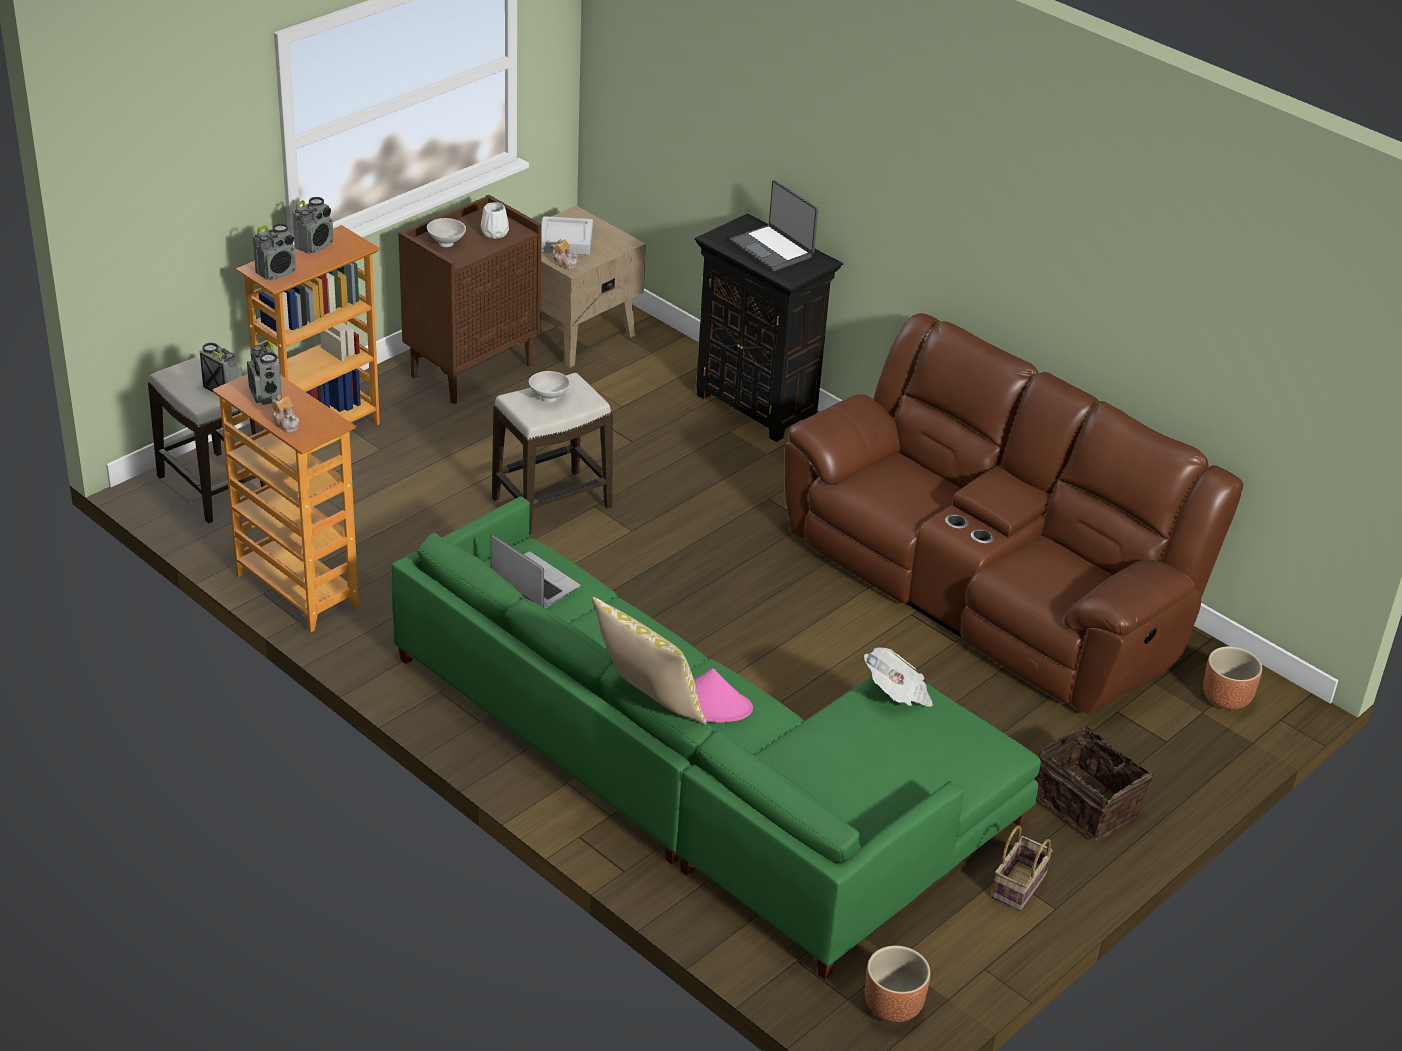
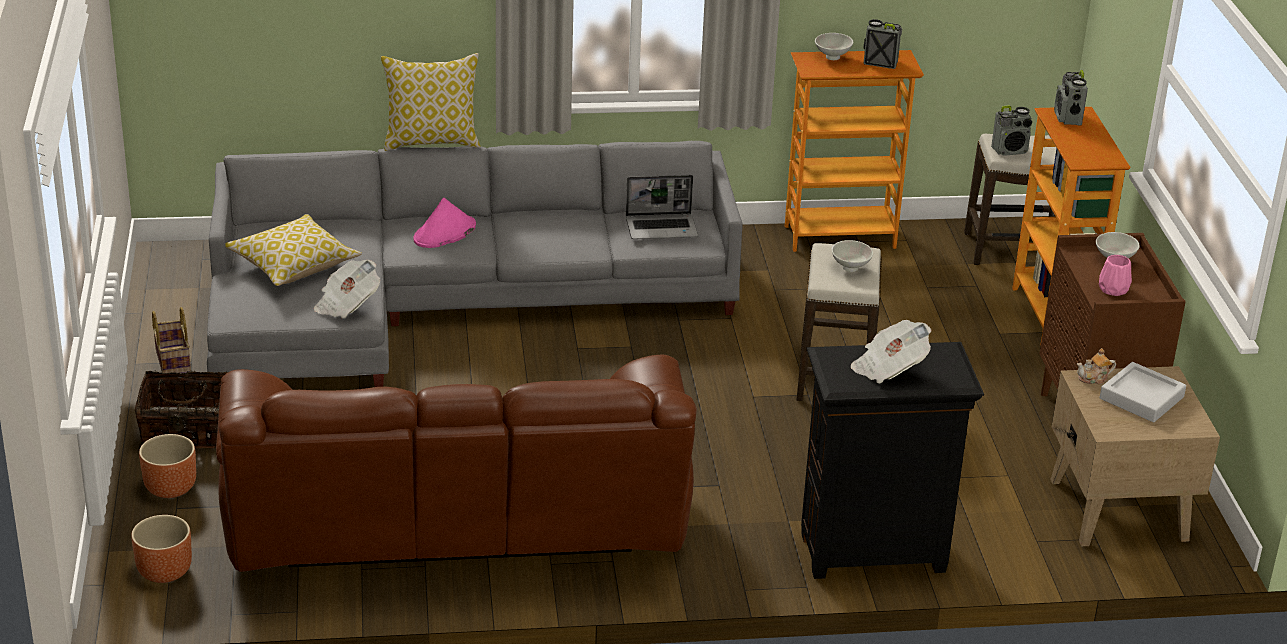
camera: 130 degrees right, 5 degrees down
(286, 424) = (833, 57): teapot -> white bowl
(314, 245) = (1101, 145): radio -> none
(495, 233) = (1113, 290): white vase -> pink vase
(706, 773) = (445, 301): green sofa -> grey sofa
(772, 249) = (889, 368): laptop -> newspaper
(888, 762) = (293, 265): none -> pillow
(892, 1006) = (173, 269): brown planter -> brown planter (171, 488)

